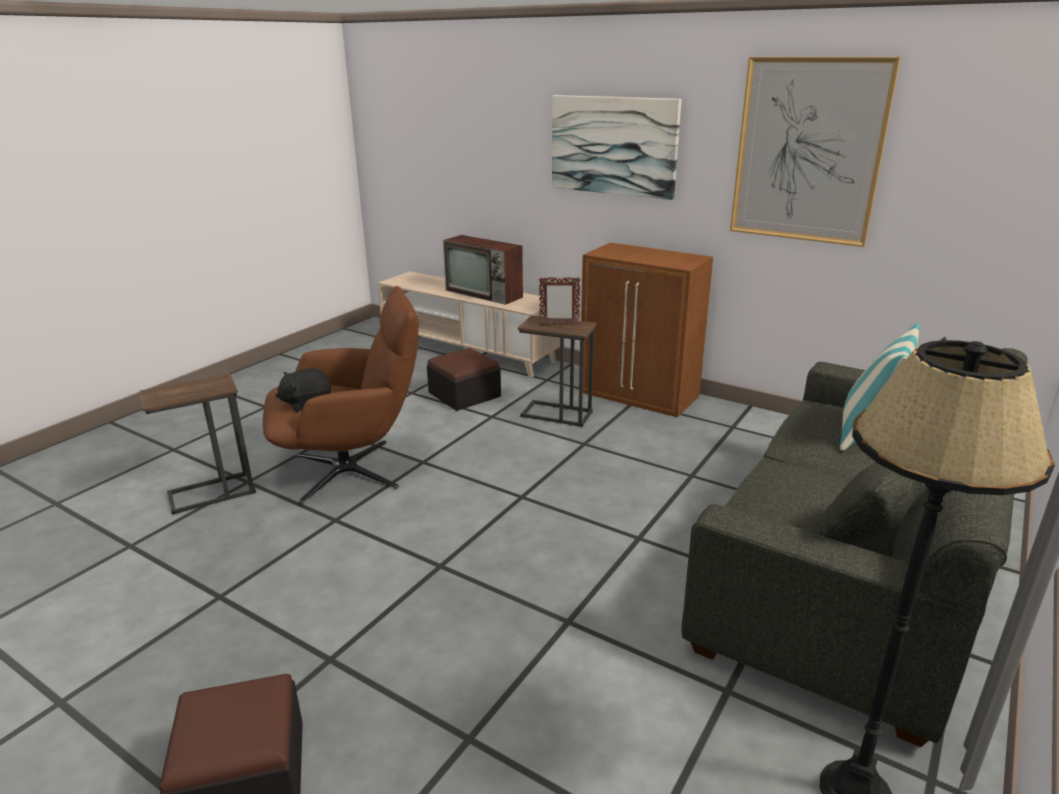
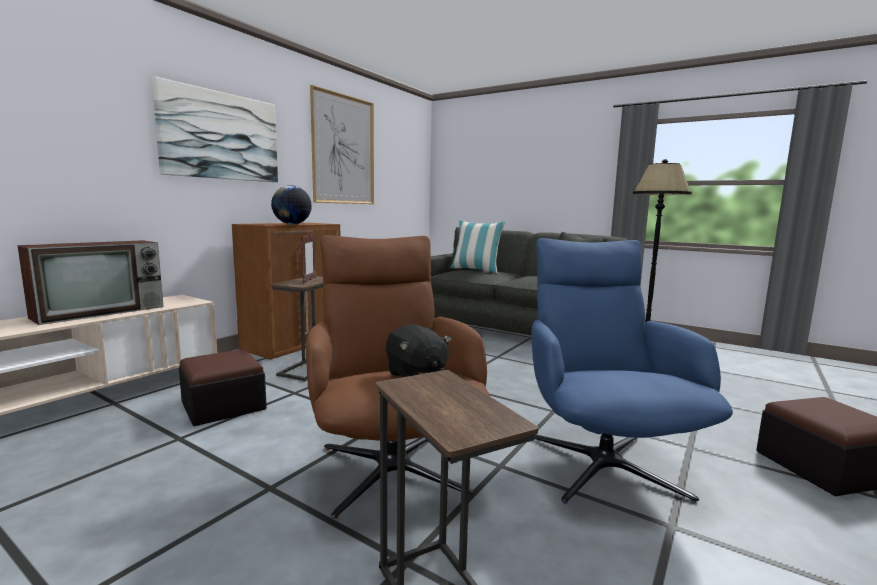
camera: 90 degrees left, 15 degrees down
(320, 580) = (602, 463): none -> blue armchair
(633, 258) = (292, 224): none -> globe

